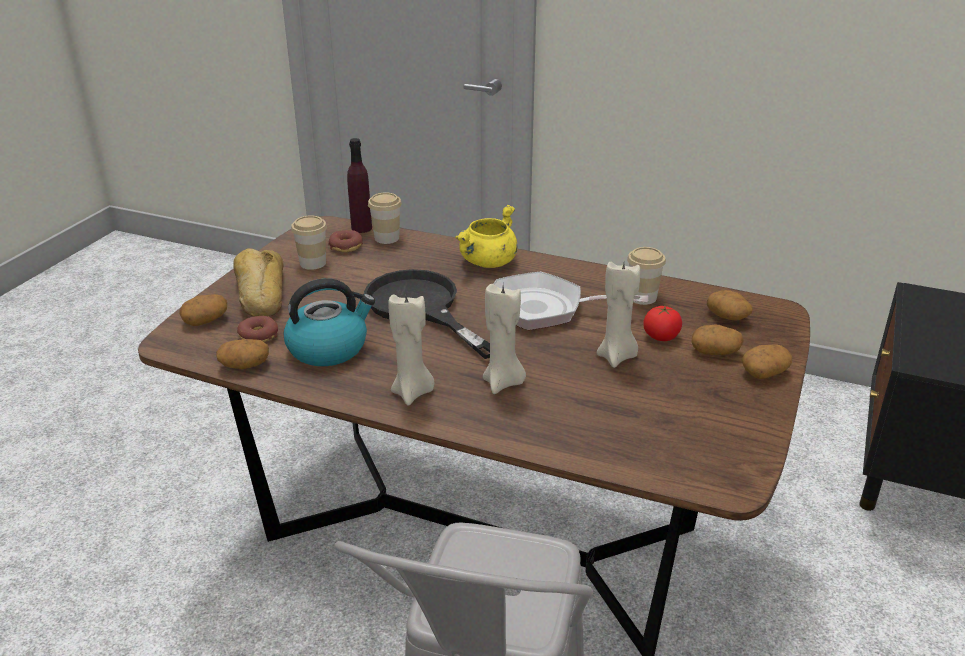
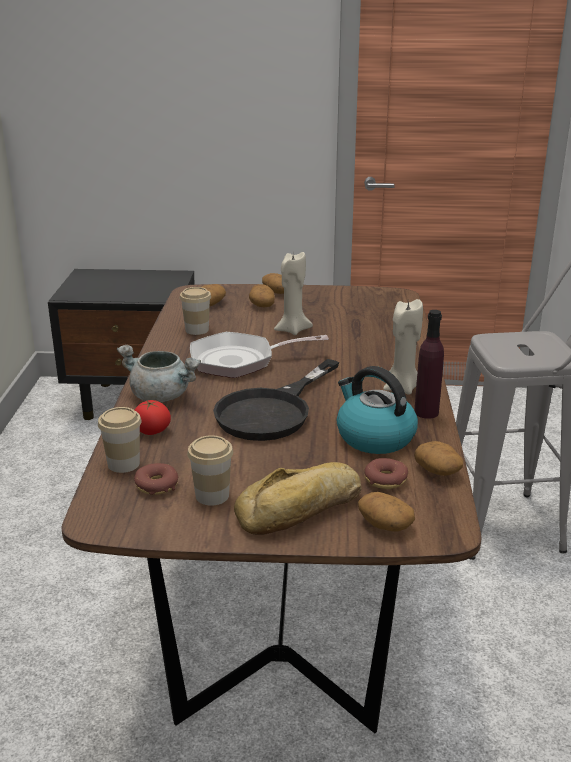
camera: 110 degrees left, 5 degrees down
(361, 228) = (99, 488): purple bottle -> purple bottle (426, 412)
(488, 262) = (162, 396): yellow cooking pot -> grey cooking pot
(503, 383) = (358, 360): beige candle -> none
(544, 309) = (239, 361): frying pan -> frying pan turned 90 degrees clockwise
(661, 337) = (254, 320): tomato -> tomato (152, 431)

